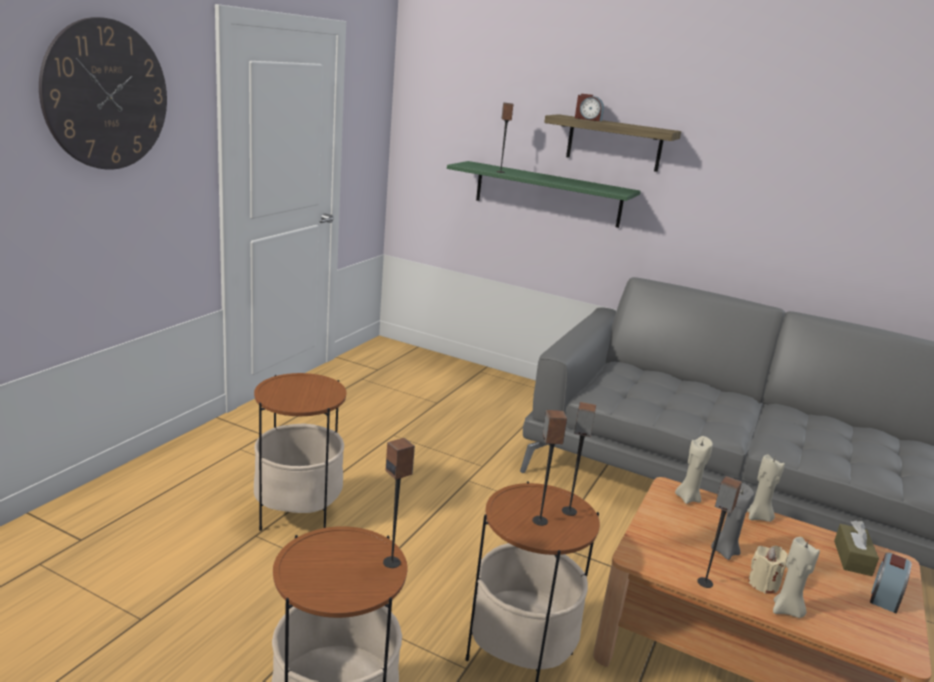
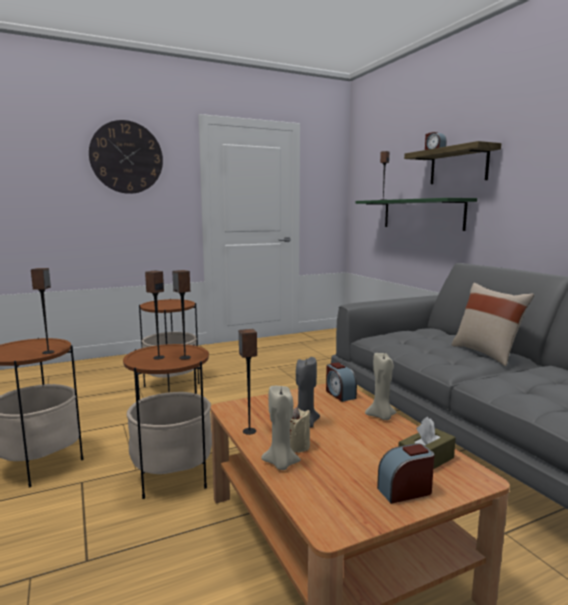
camera: 40 degrees right, 10 degrees down
(687, 498) = (339, 394): beige candle -> alarm clock
(718, 398) = (487, 354): none -> beige pillow

